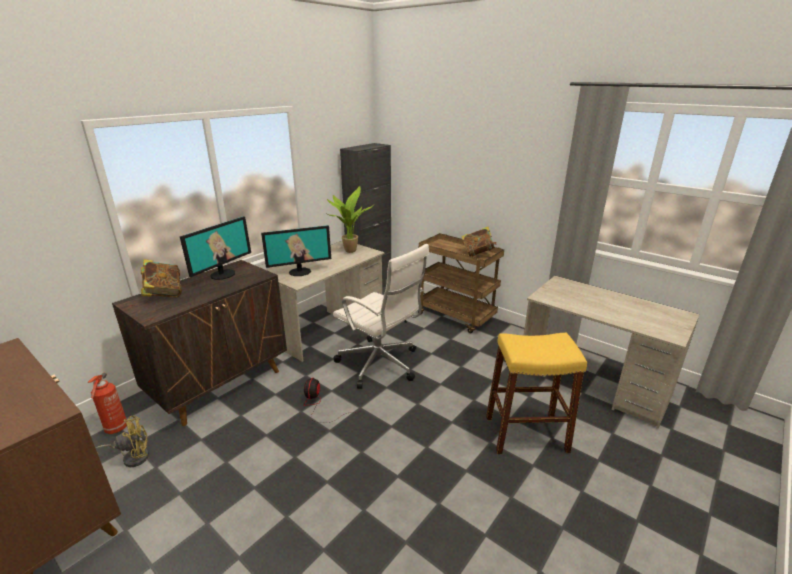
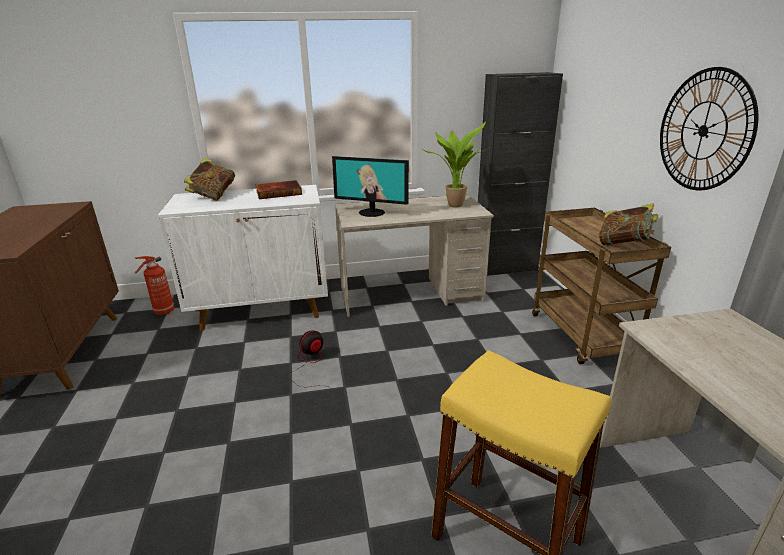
camera: 40 degrees right, 0 degrees up
(132, 457) = (145, 338): yellow fan -> none
(221, 385) = (263, 310): brown cabinet -> white cabinet
(222, 274) = (279, 192): monitor -> book
(380, 365) = (419, 353): white office chair -> none
(509, 183) = (703, 130): none -> wall clock

